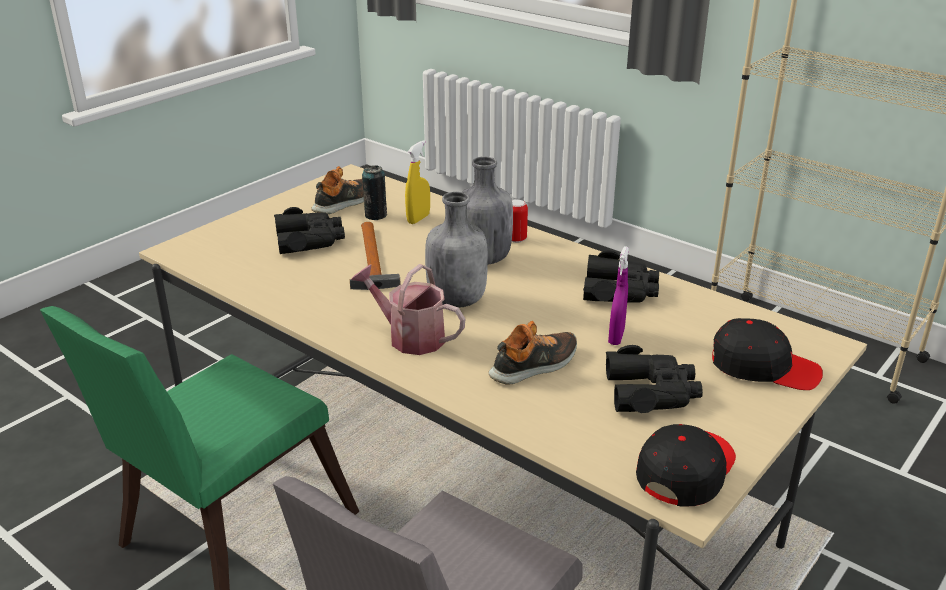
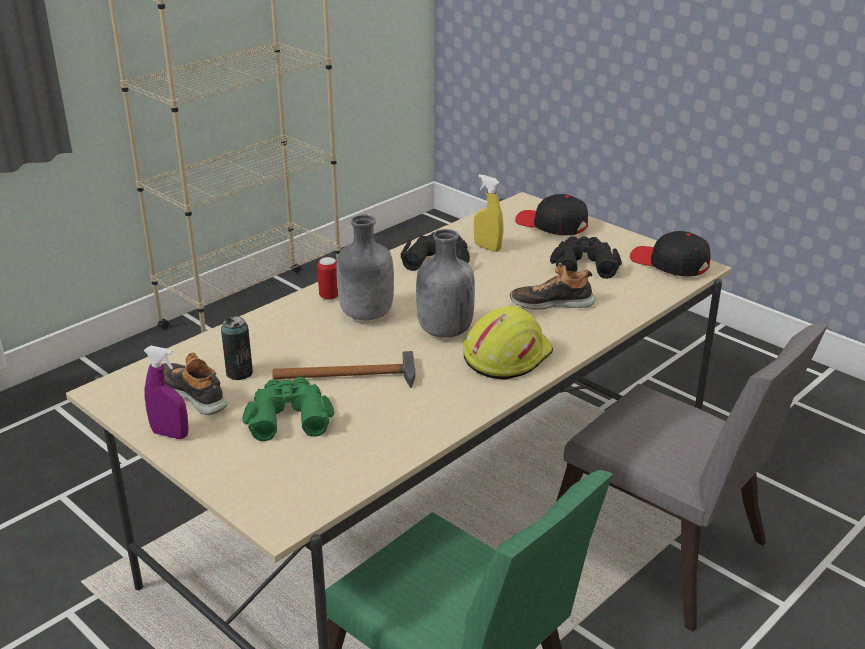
camera: 85 degrees left, 0 degrees up
(310, 240) = (288, 416): black binoculars -> green binoculars
(410, 336) = (505, 355): watering can -> yellow hard hat
(418, 219) = (260, 347): yellow spray bottle -> yellow spray bottle (487, 248)
(535, 366) = (551, 303): shoe -> shoe turned 60 degrees counterclockwise
(616, 337) = (510, 268): purple spray bottle -> purple spray bottle (170, 434)
(763, 367) = (551, 225): black cap -> black cap turned 75 degrees counterclockwise

